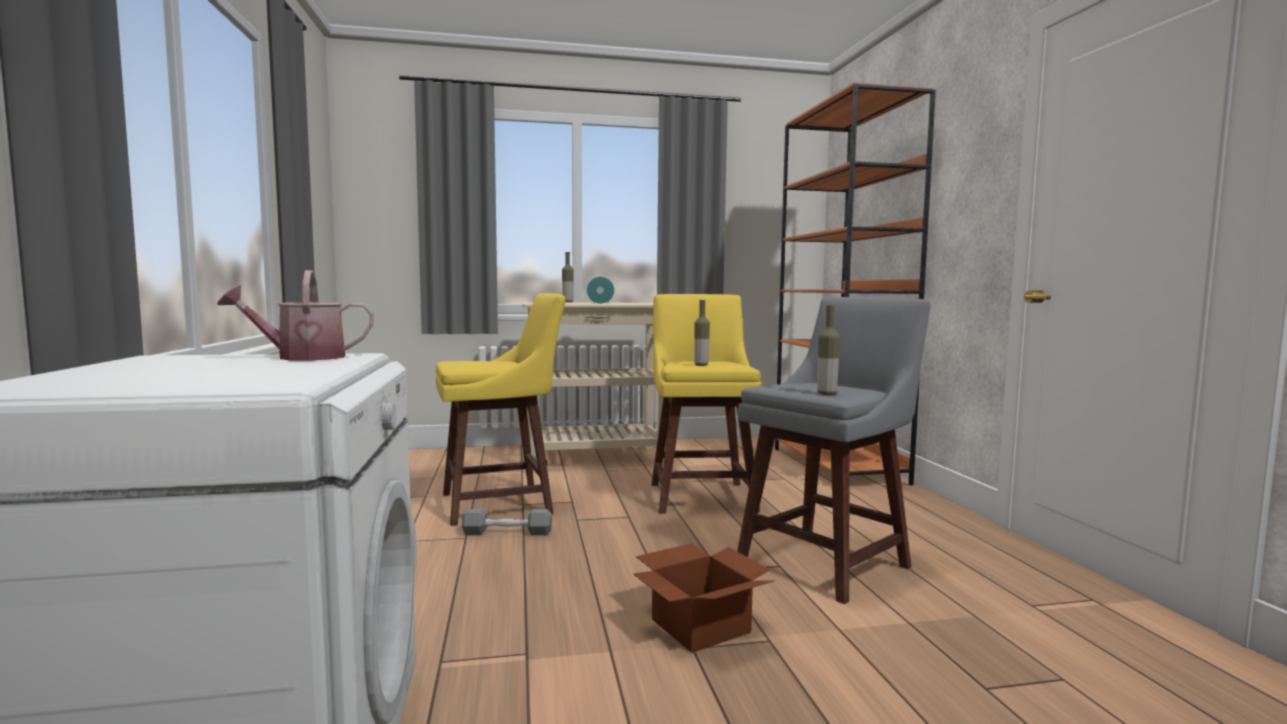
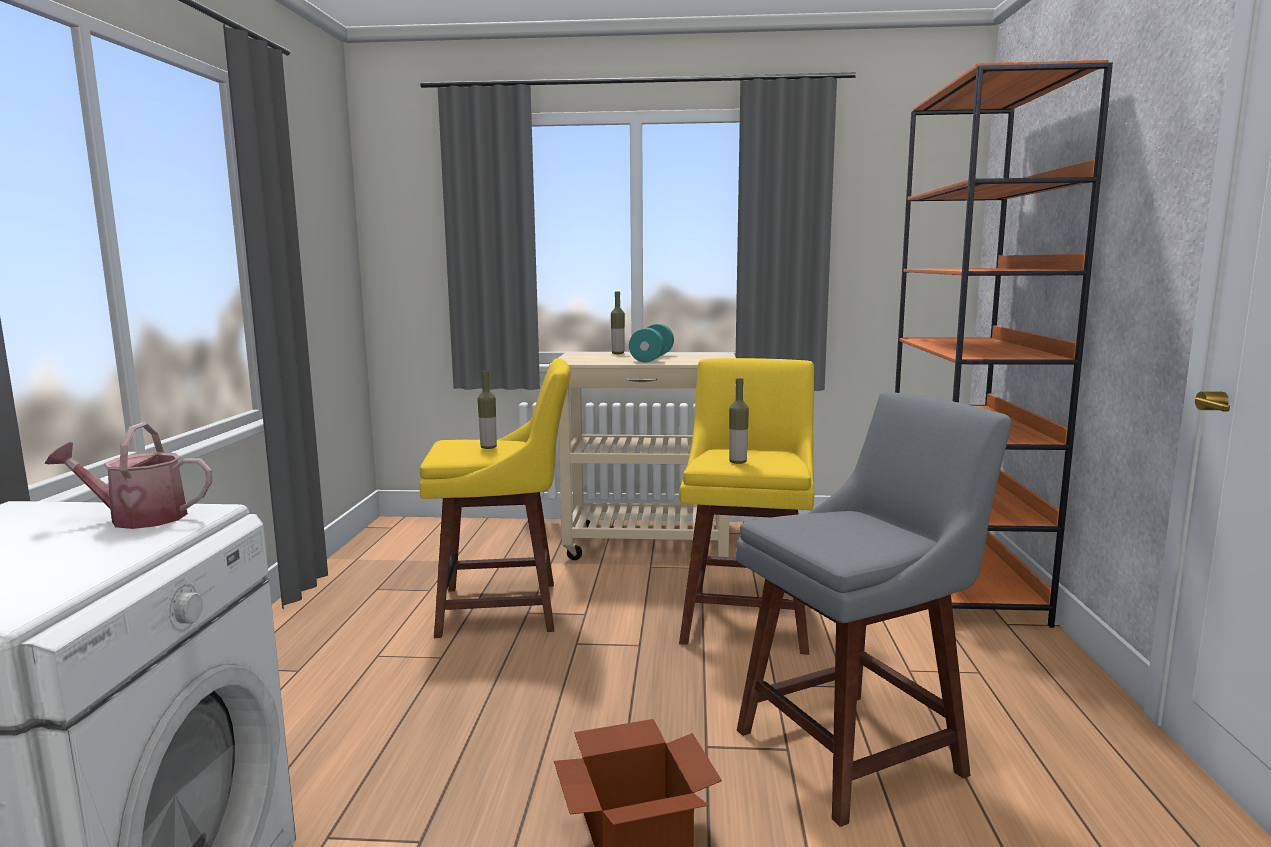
camera: 15 degrees right, 5 degrees up
(507, 533) = (488, 655): grey dumbbell -> none
(826, 394) = (836, 547): bottle -> bottle (488, 447)

